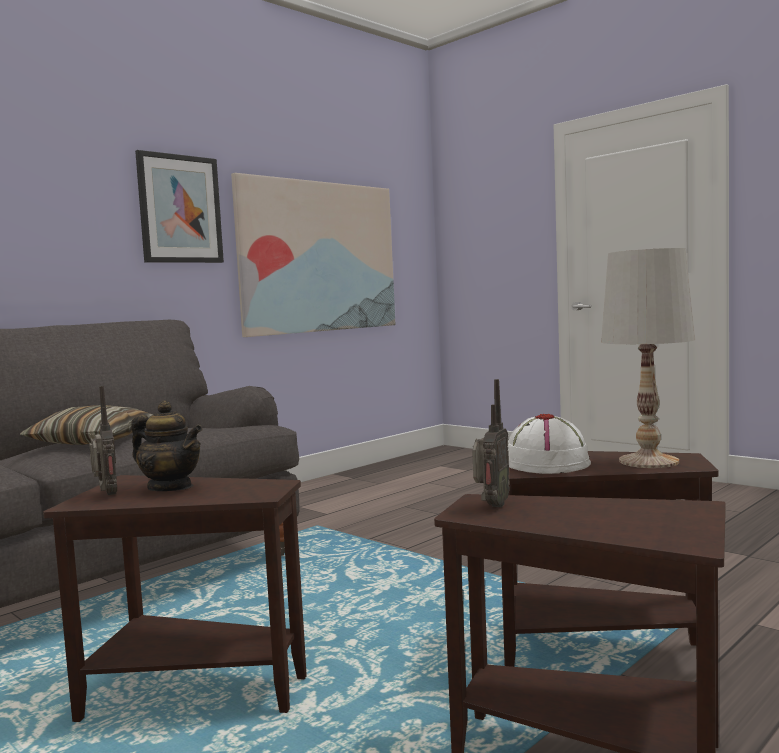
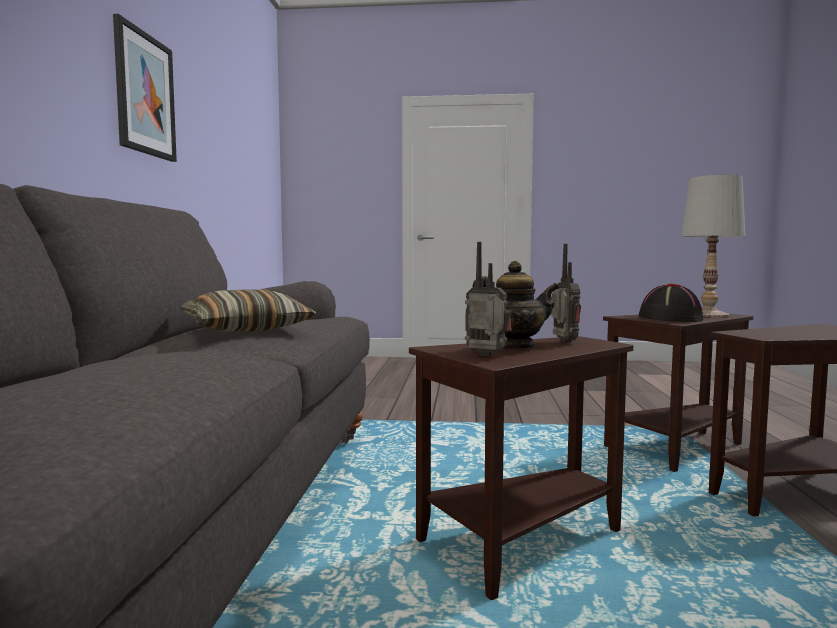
camera: 40 degrees left, 0 degrees up
(319, 257) = (227, 173): picture -> none
(491, 506) = (756, 333): radio -> radio (563, 342)
(547, 463) = (669, 319): white hat -> black hat

